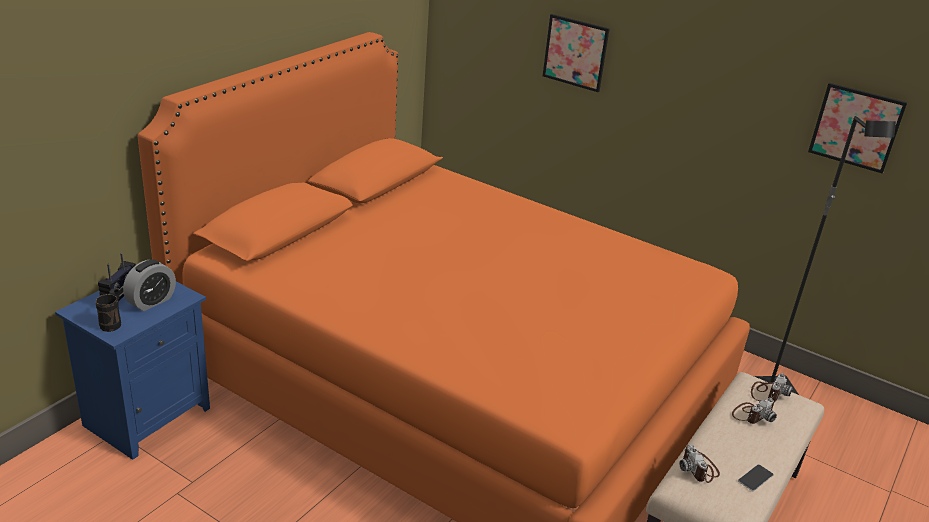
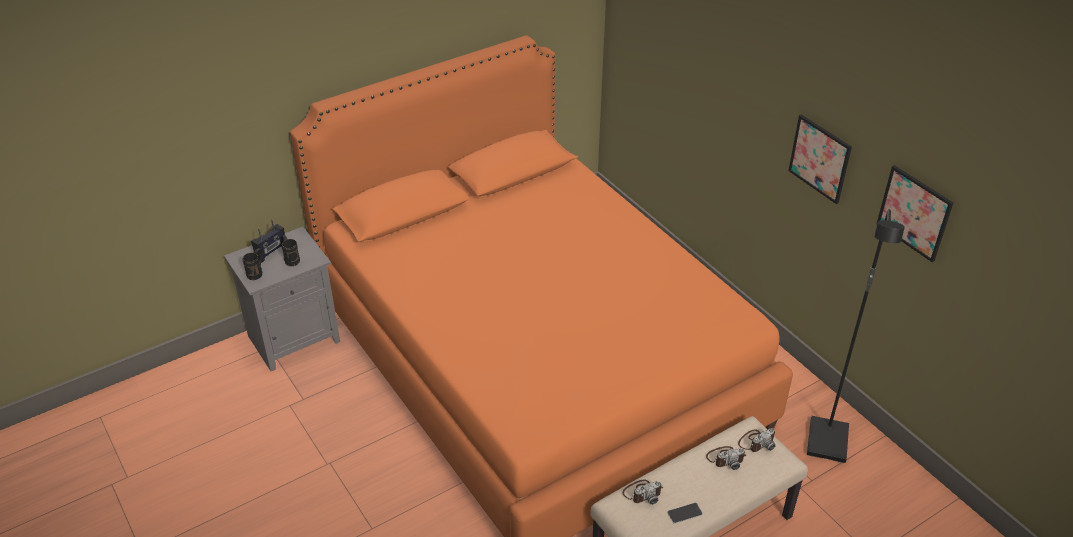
camera: 25 degrees right, 10 degrees up
(147, 415) = (294, 337): blue nightstand -> grey nightstand
(151, 301) = (291, 259): alarm clock -> black mug
(575, 52) = (708, 78): picture -> picture (820, 158)
(699, 468) = (642, 493): camera -> camera turned 120 degrees counterclockwise

